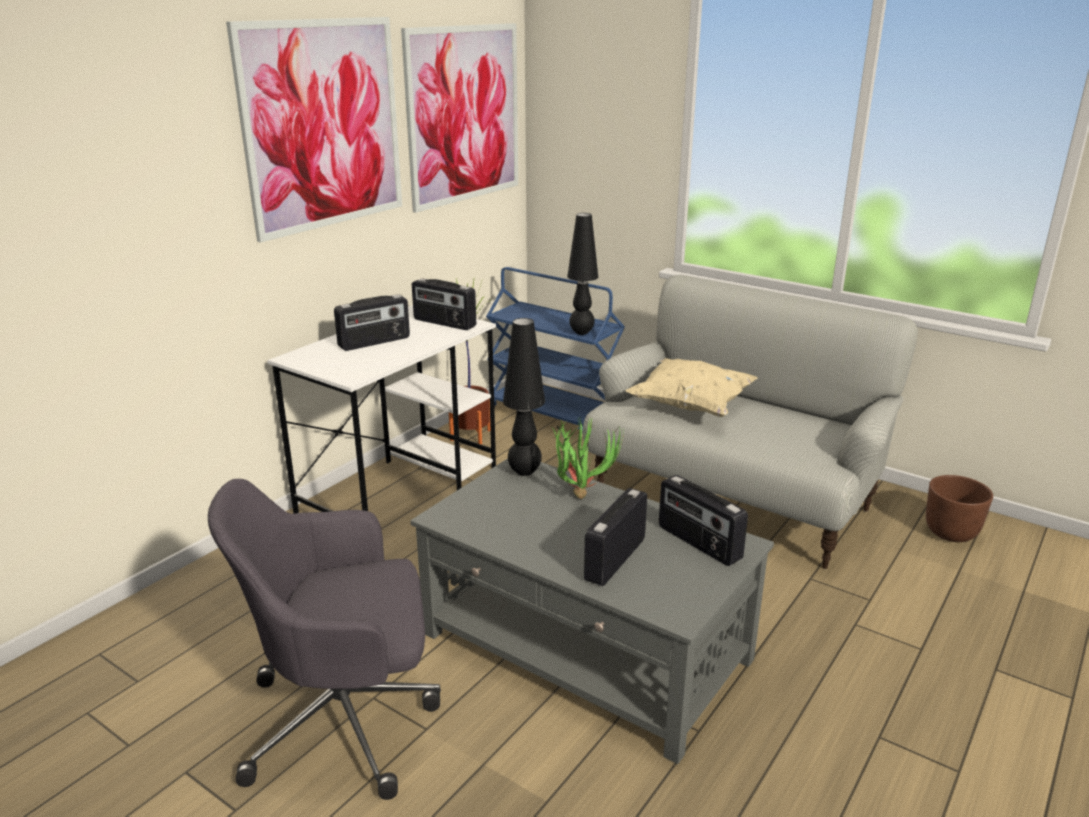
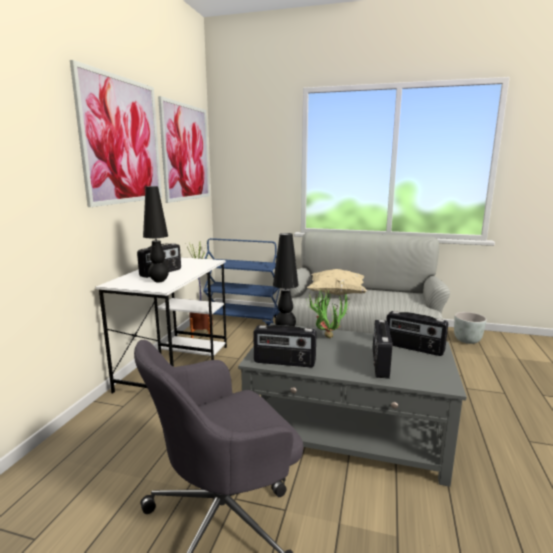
camera: 20 degrees left, 10 degrees down
(444, 323) = (195, 262): radio -> radio (284, 362)
(581, 332) = (261, 267): black table lamp -> black table lamp (159, 281)
(951, 533) = (467, 340): brown planter -> grey planter

